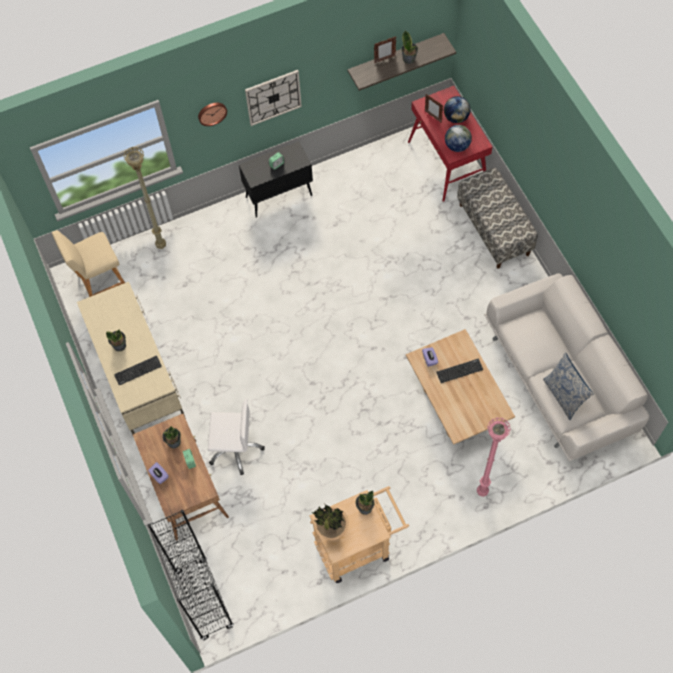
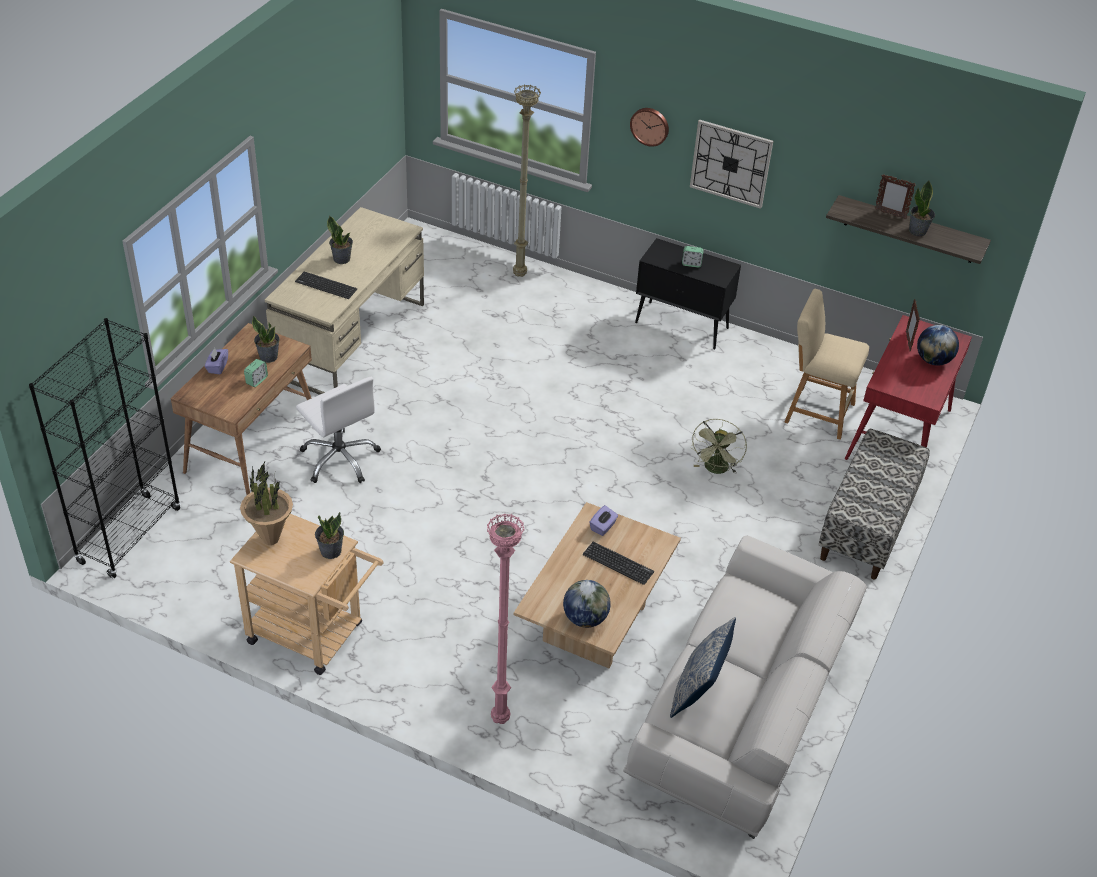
camera: 45 degrees right, 20 degrees down
(100, 283) = (429, 257): beige stool -> beige stool (815, 411)
(400, 266) = (716, 470): none -> green fan
(457, 146) = (898, 381): globe -> globe (585, 618)

